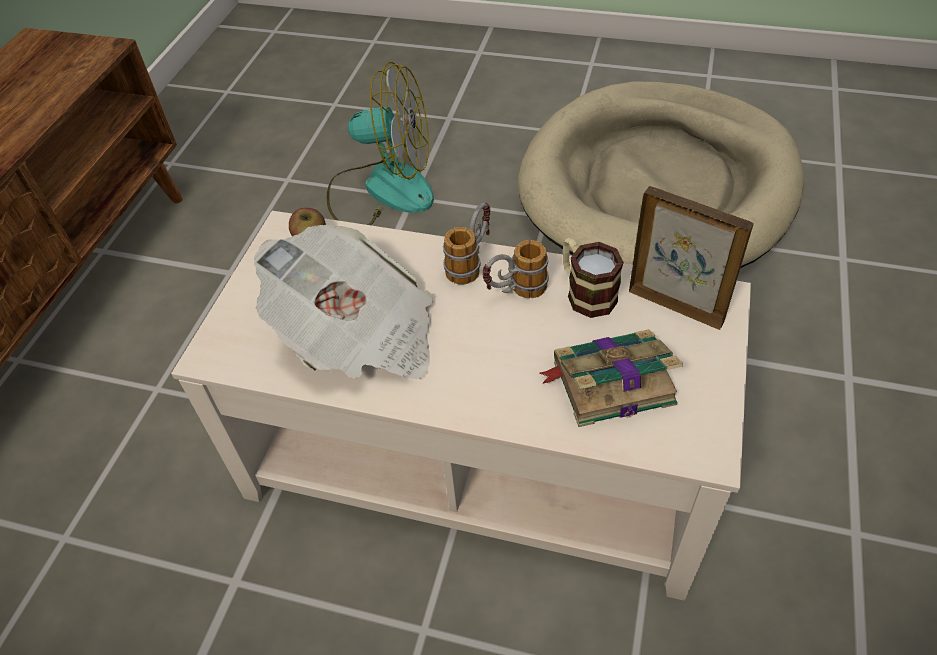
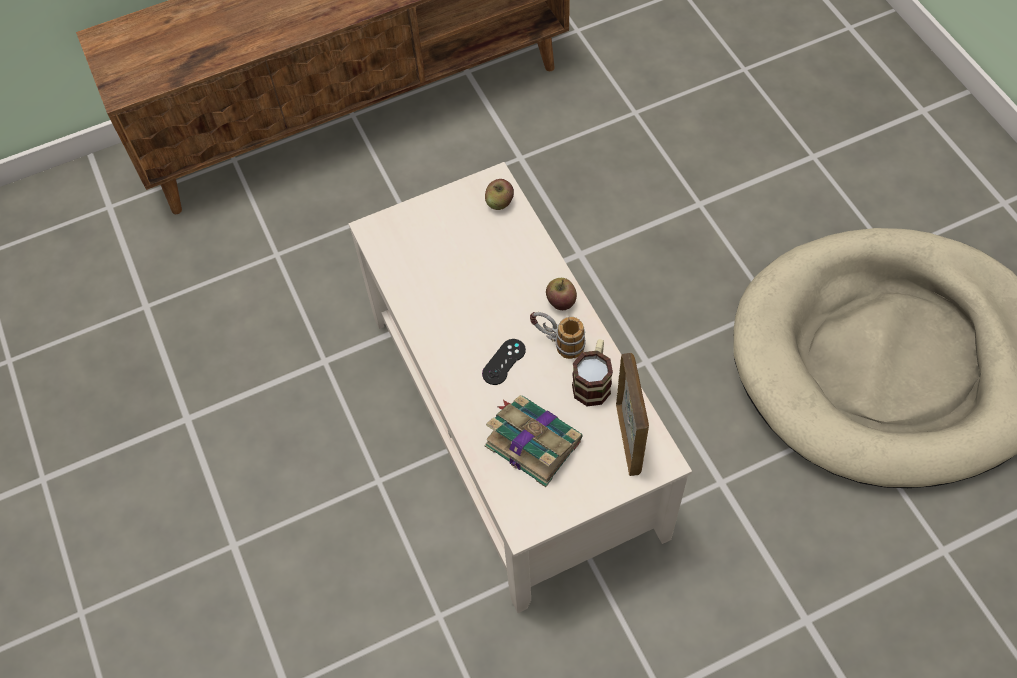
camera: 50 degrees right, 10 degrees up
(359, 335) = (451, 288): newspaper -> none
(382, 190) = (687, 178): fan -> none
(471, 262) = (561, 301): mug -> apple
(492, 346) = (504, 362): none -> black game controller

